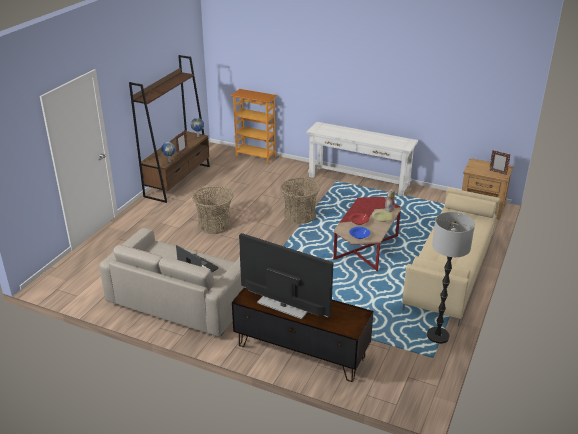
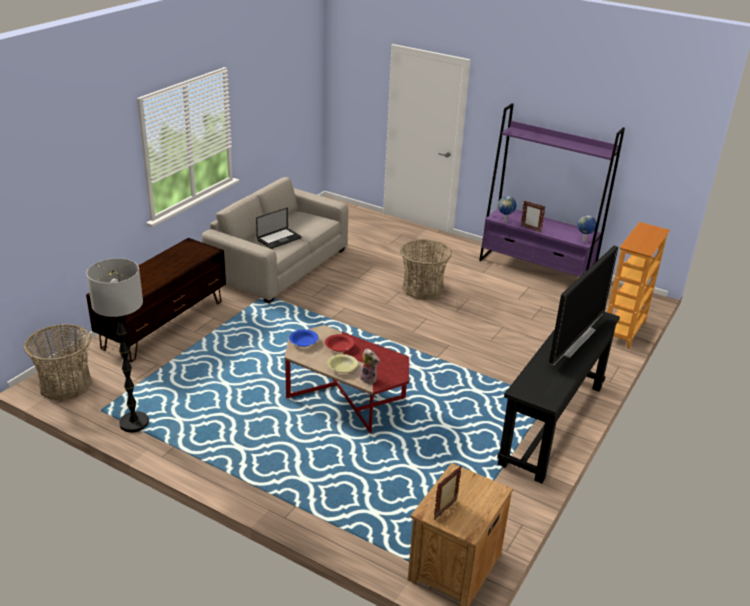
camera: 95 degrees right, 0 degrees up
(178, 181) = (536, 269): brown bookcase -> purple bookcase
(283, 306) = (164, 261): television -> television (573, 340)
(299, 215) = (440, 352): basket -> basket (65, 384)
(358, 181) = (552, 424): white console table -> black console table
(450, 272) = (262, 469): beige sofa -> none

